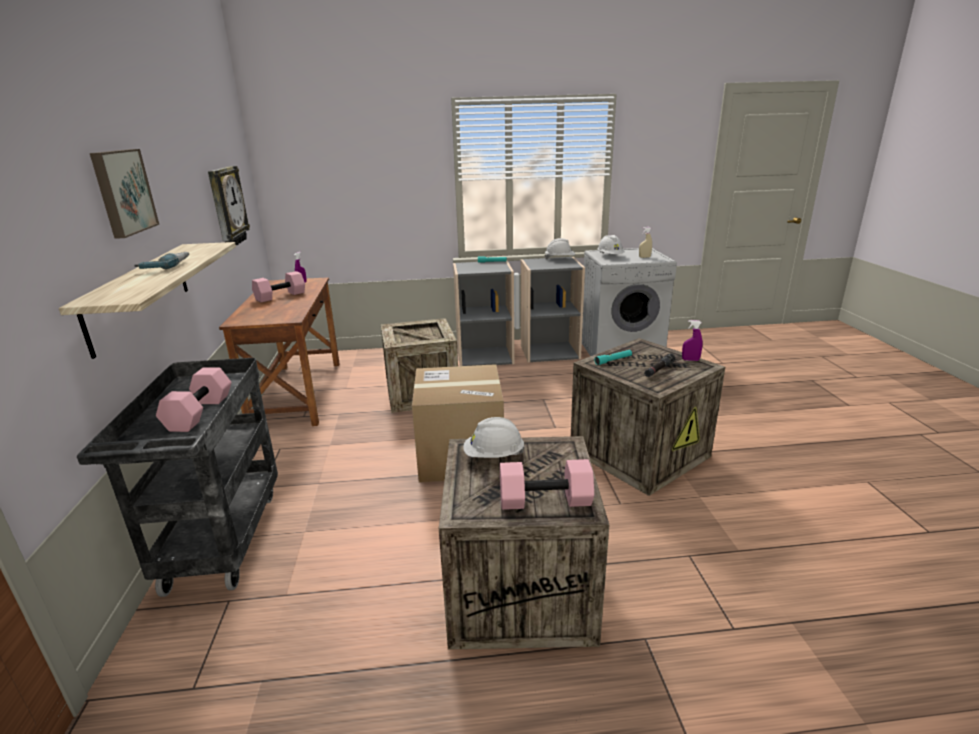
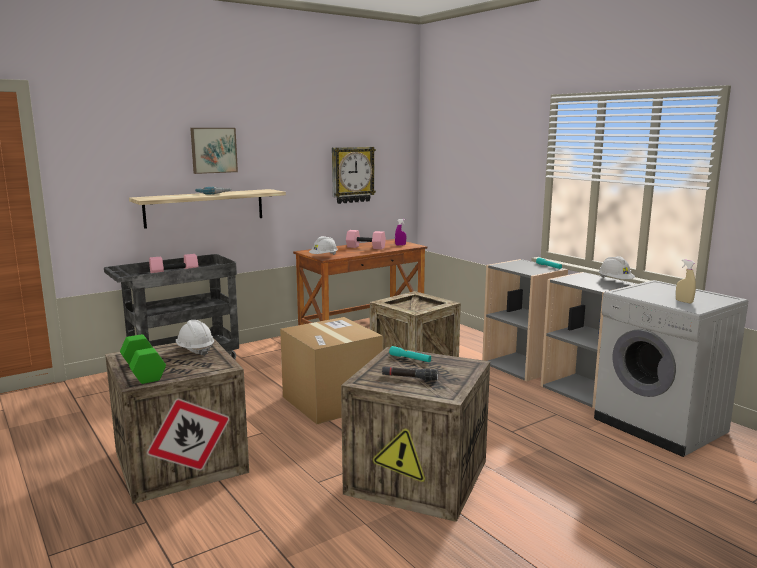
camera: 60 degrees right, 10 degrees down
(545, 499) = (144, 371): pink dumbbell -> green dumbbell
(610, 256) = (651, 290): white hard hat -> white hard hat (324, 257)
(690, 360) = (456, 388): purple spray bottle -> none

